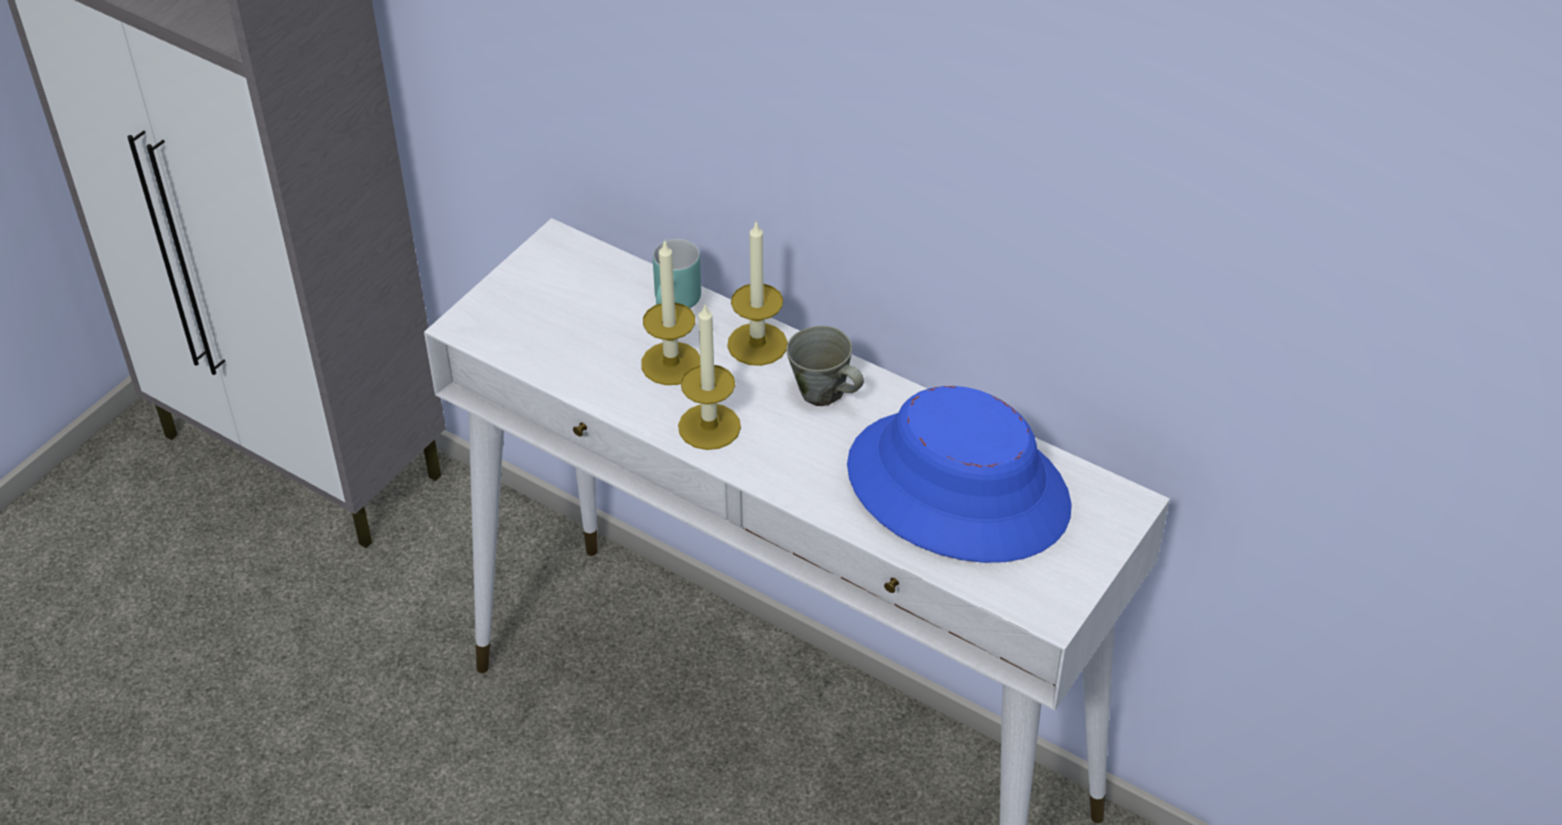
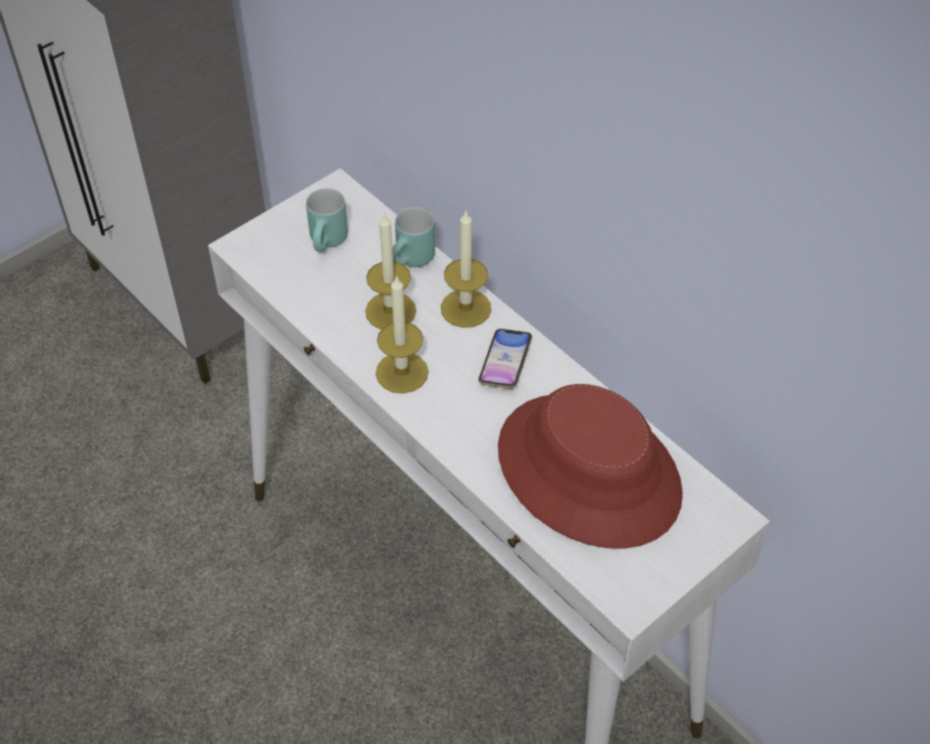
camera: 15 degrees right, 5 degrees up
(571, 303) = (329, 243): none -> turquoise mug
(823, 393) = (505, 362): grey mug -> phone
(958, 487) = (589, 471): blue hat -> red hat

